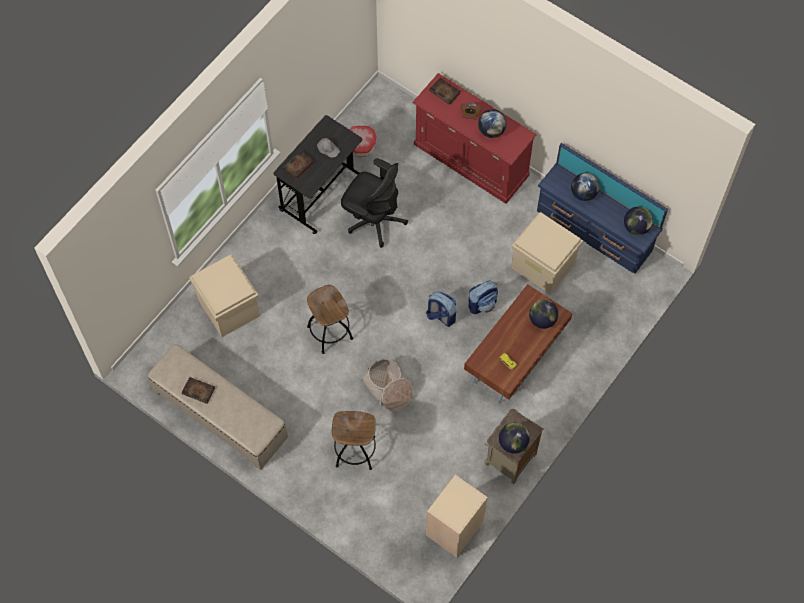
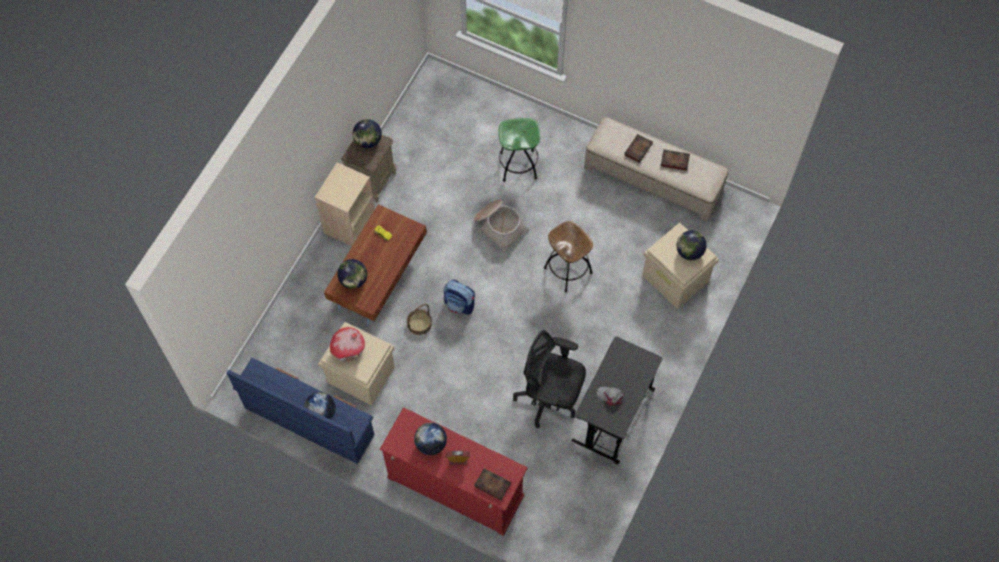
camera: 170 degrees right, 0 degrees up
(298, 166) = (637, 369): book -> book (638, 148)
(355, 451) = (518, 165): brown stool -> green stool
(361, 147) = (582, 481): toy house -> toy house (349, 350)
(454, 529) = (415, 115): beige bookcase -> beige bookcase (349, 222)
(482, 304) = (419, 324): backpack -> basket
(636, 227) = (261, 382): globe -> globe (689, 251)

